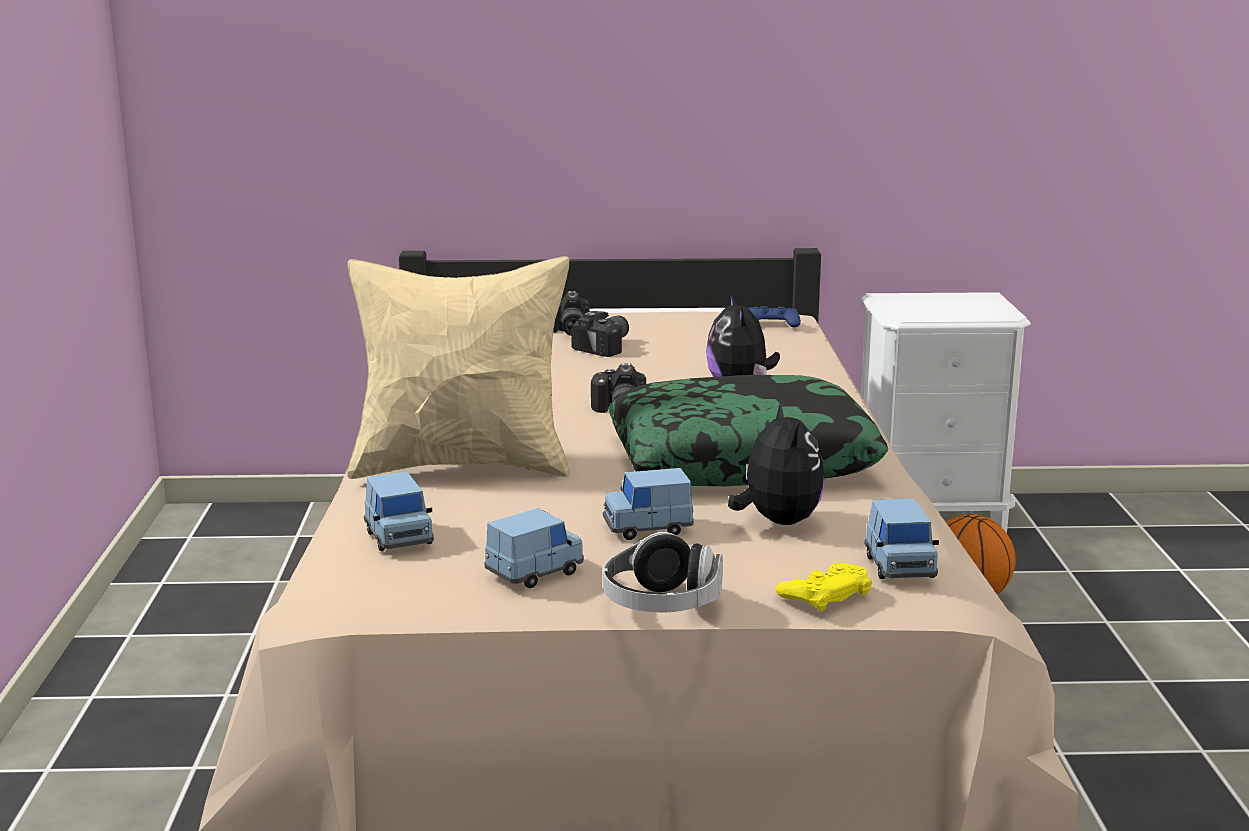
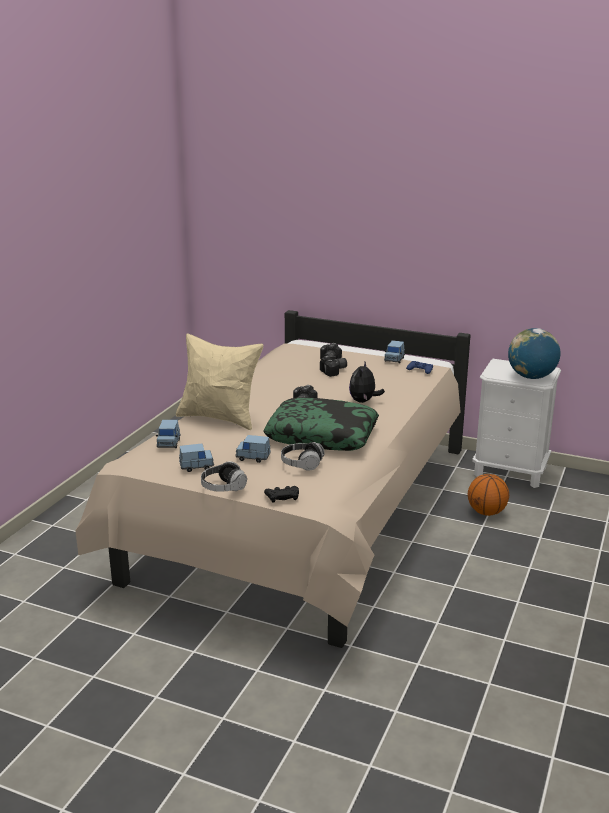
camera: 25 degrees right, 5 degrees up
(777, 521) = (302, 464): plush toy -> headphones
(825, 594) = (282, 496): yellow game controller -> black game controller
(900, 567) = (322, 492): blue toy car -> blue toy car (394, 359)
(976, 311) = (531, 377): none -> globe

